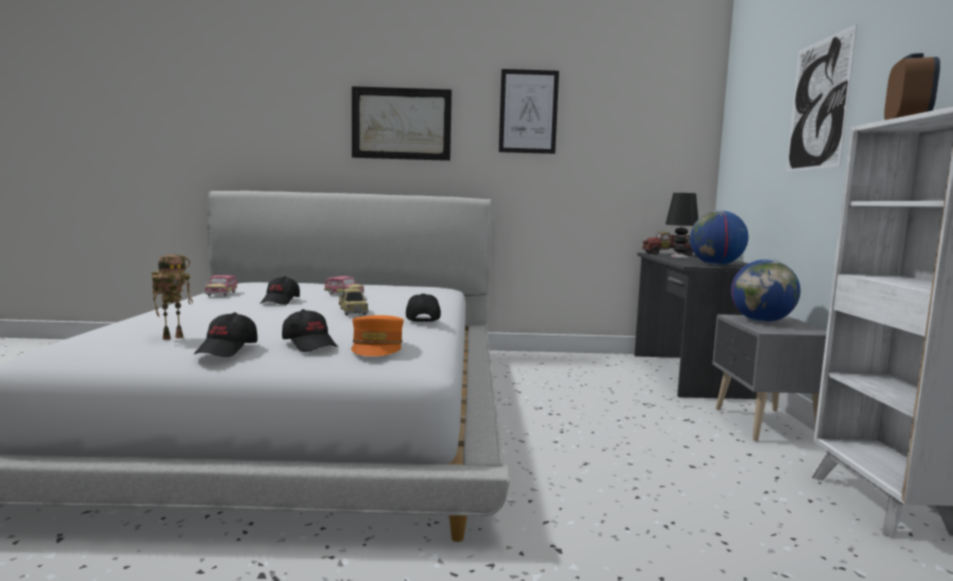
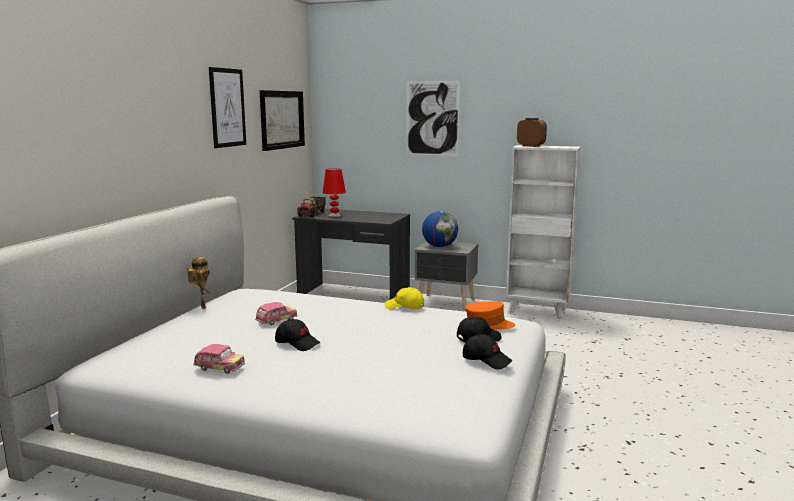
camera: 70 degrees left, 5 degrees up
(173, 337) = (441, 378): toy robot -> toy robot (201, 307)
(353, 311) = (366, 322): toy car -> none
(401, 124) = (144, 127): picture -> picture (282, 119)
(422, 319) = (404, 307): black cap -> yellow cap
(679, 257) = (334, 215): black table lamp -> red table lamp
(716, 265) = (386, 218): globe -> none

